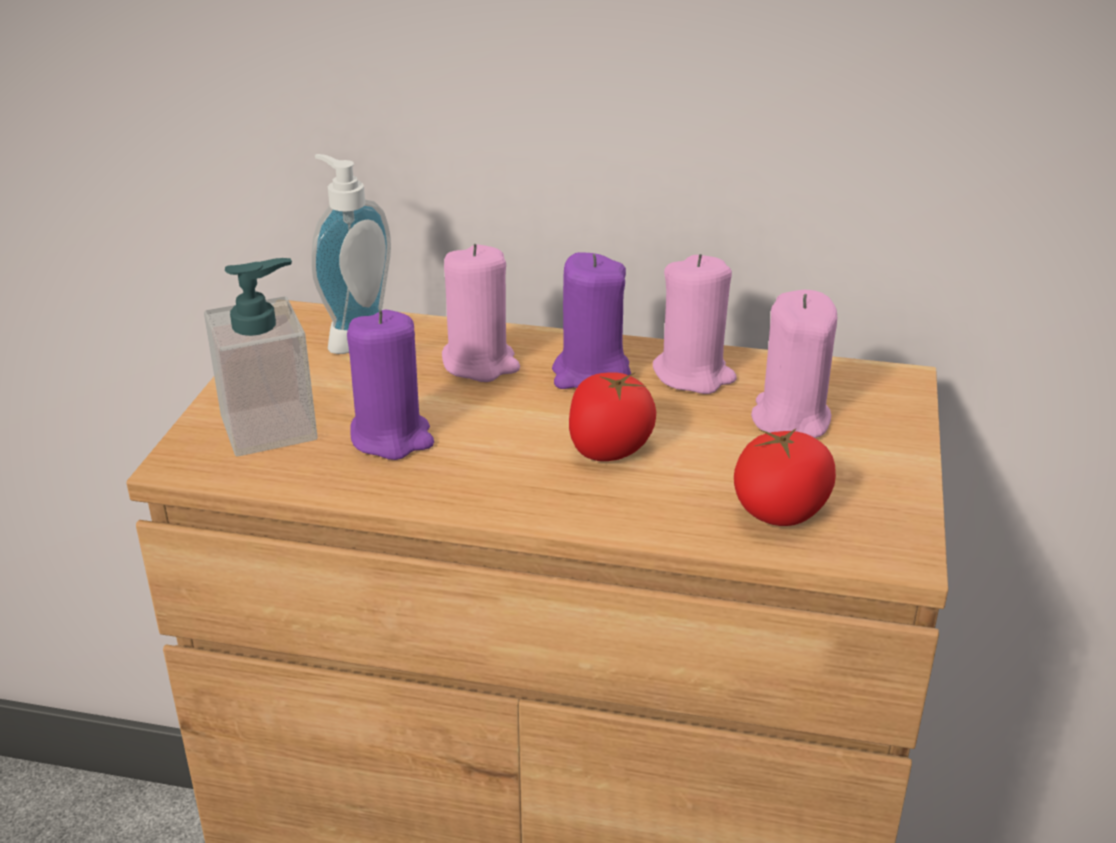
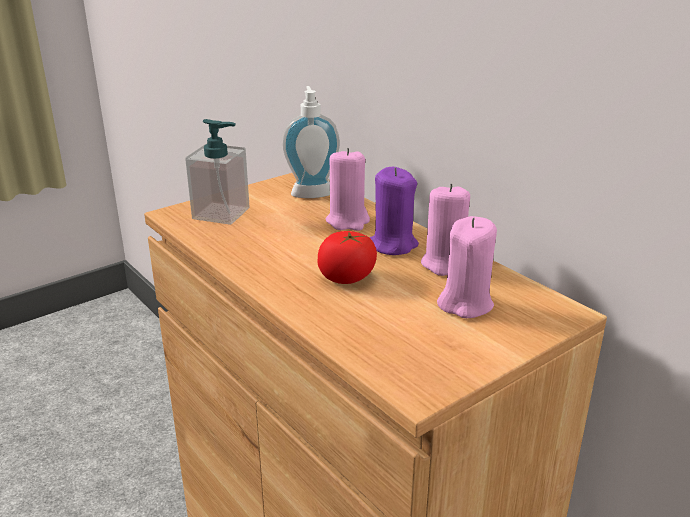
camera: 40 degrees right, 5 degrees down
(391, 437) = (261, 235): purple candle -> none
(780, 512) = (384, 342): tomato -> none

